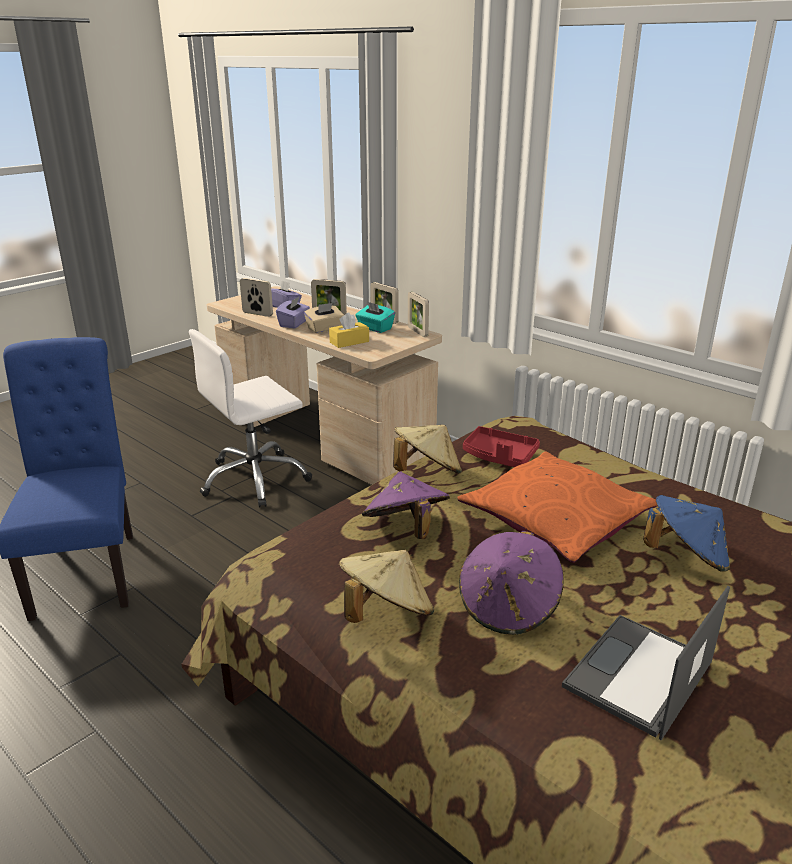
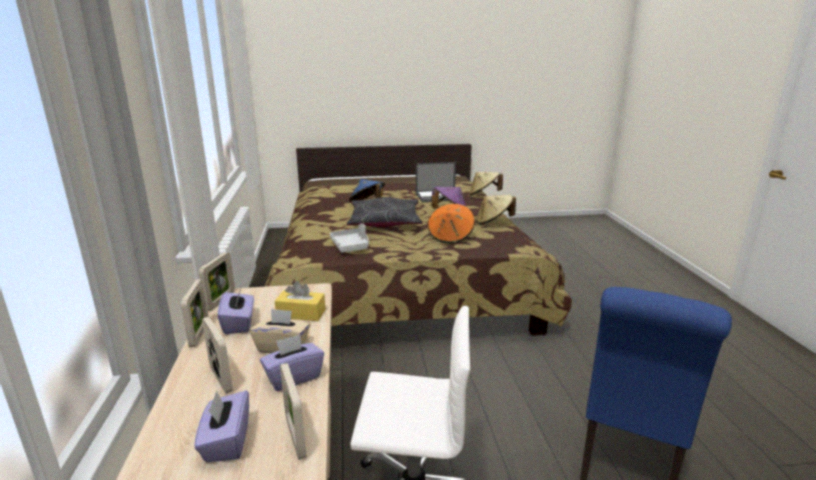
camera: 140 degrees left, 5 degrees down
(375, 328) = (239, 324): turquoise tissue box -> purple tissue box
(405, 529) = (450, 237): purple hat -> orange hat
(427, 472) = (401, 252): beige hat -> beige hat (484, 195)
(499, 456) = (351, 246): red tray -> grey tray
(555, 519) = (385, 222): orange pillow -> grey pillow

